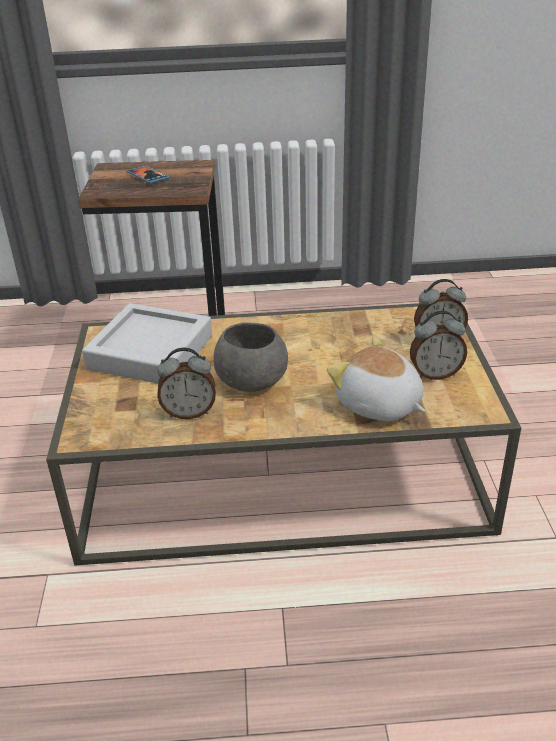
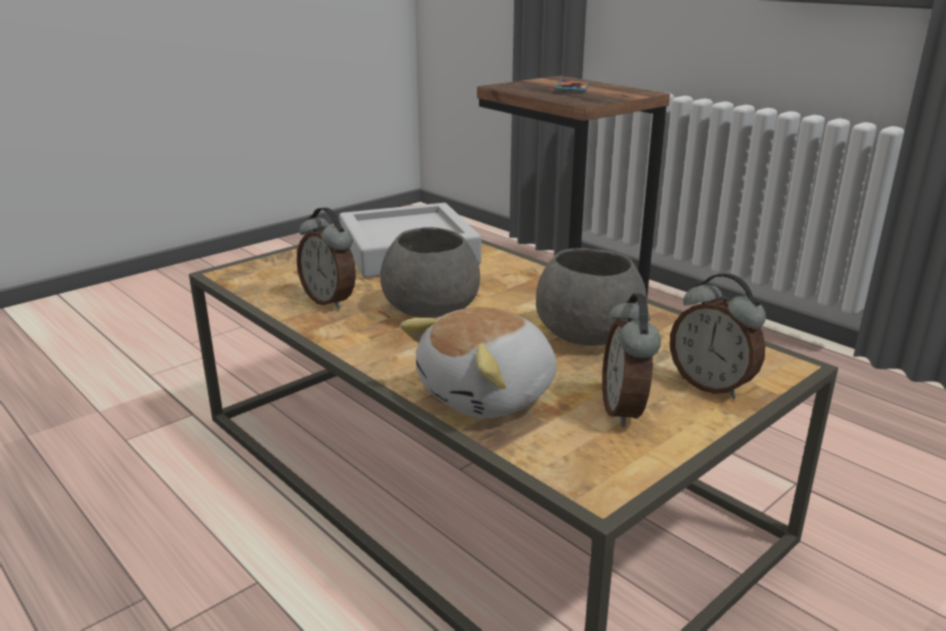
camera: 50 degrees right, 10 degrees down
(347, 346) = (585, 333): none -> grey bowl
(378, 405) = (490, 395): plush toy -> plush toy turned 135 degrees counterclockwise
(435, 374) = (625, 411): alarm clock -> alarm clock turned 45 degrees clockwise

